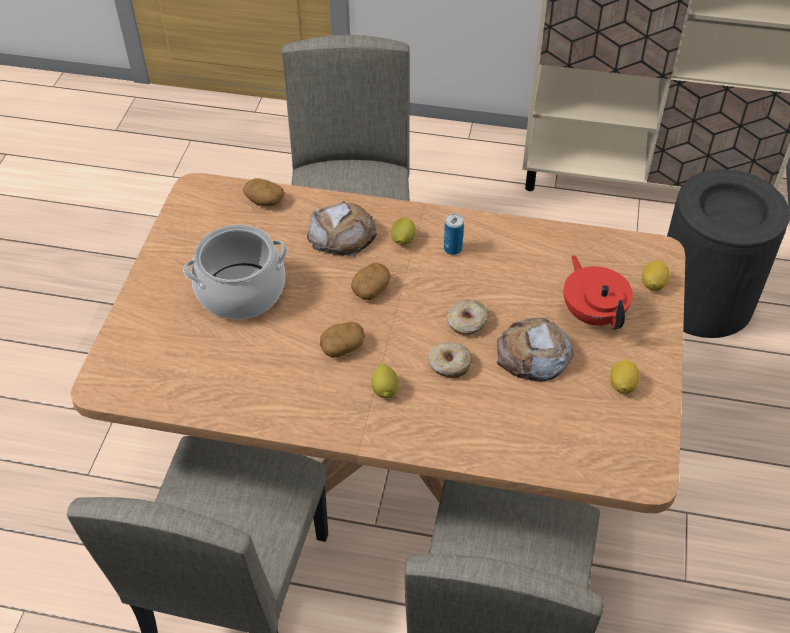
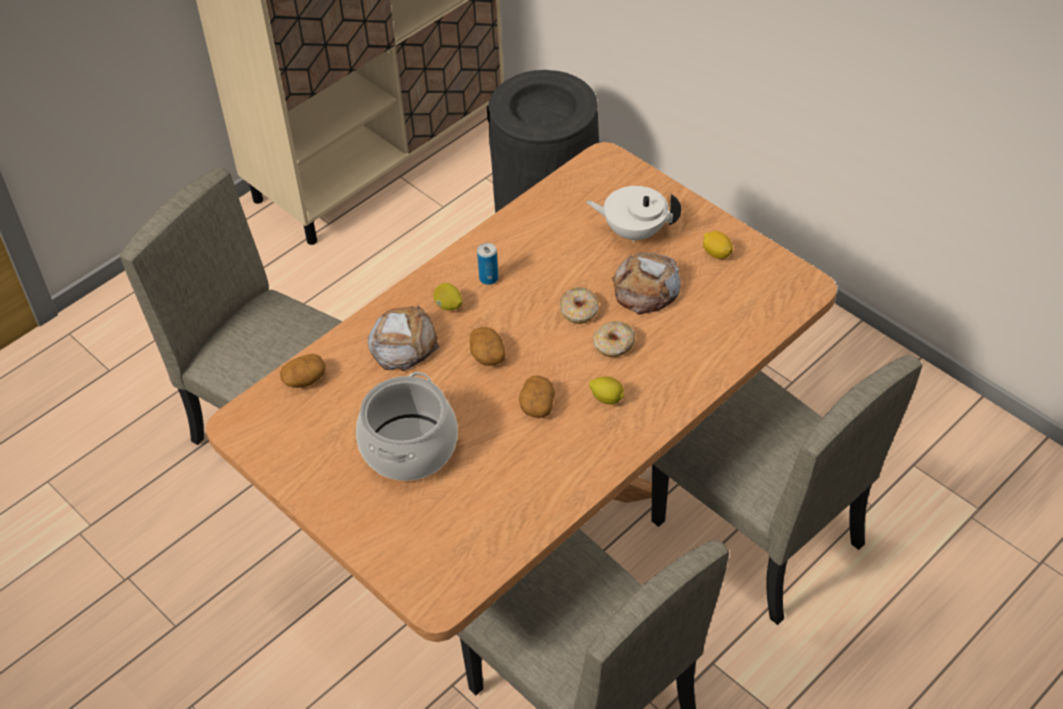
camera: 55 degrees left, 0 degrees up
(593, 313) = (634, 231): red teapot -> white teapot
(653, 284) = (634, 181): lemon -> none

